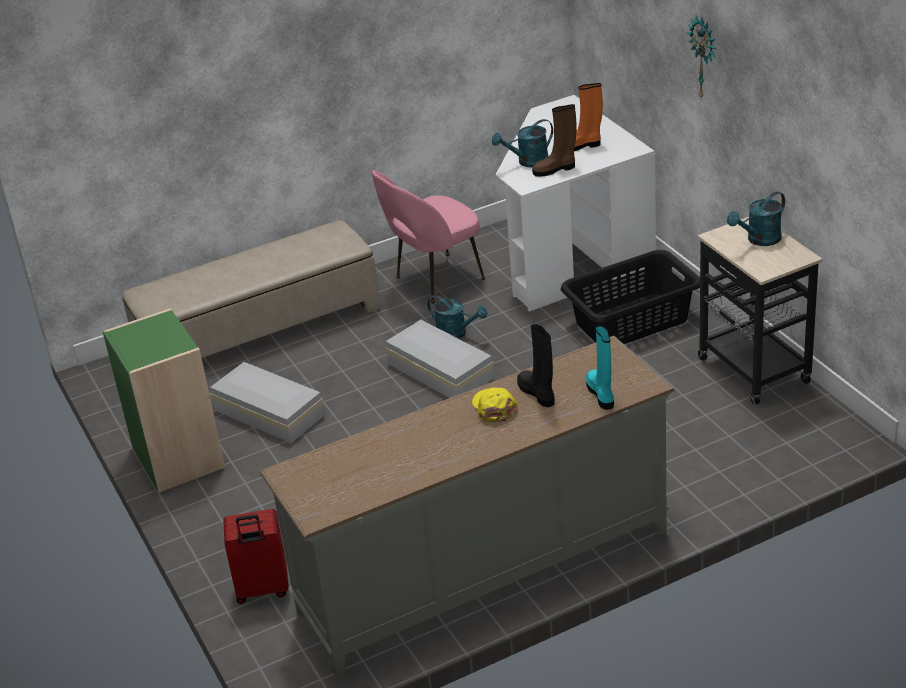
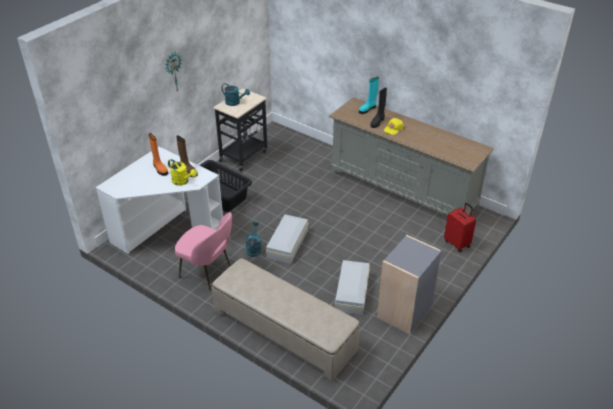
camera: 120 degrees left, 5 degrees up
(176, 457) = (404, 312): green bookcase -> grey bookcase
(528, 162) = (182, 181): turquoise watering can -> yellow watering can

